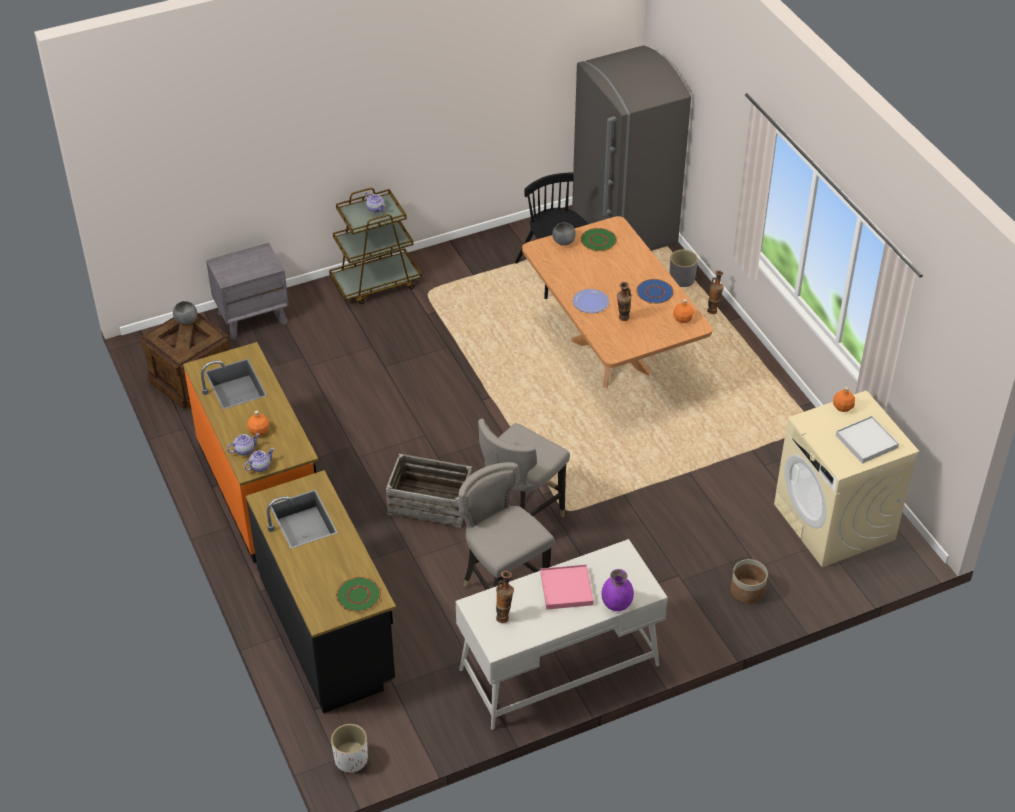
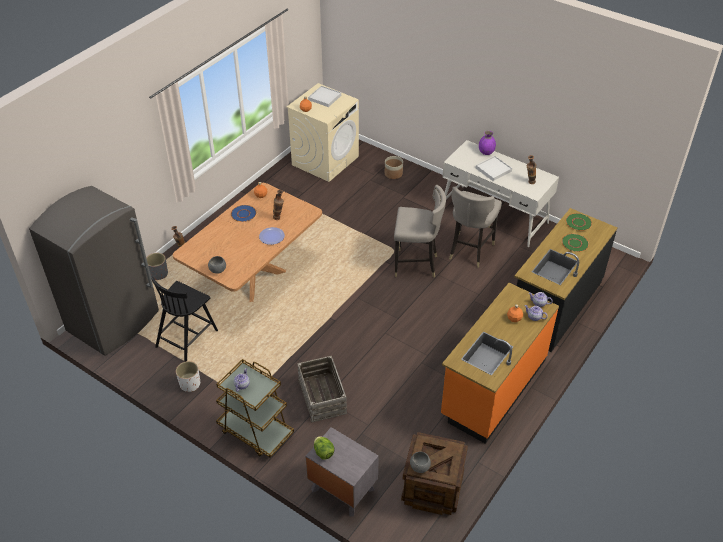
camera: 120 degrees left, 0 degrees up
(260, 254) = (323, 452): none -> lettuce
(351, 759) = (612, 260): white planter -> white planter (190, 384)
(430, 503) = (435, 306): crate -> crate (322, 396)
(566, 589) = (493, 169): pink tray -> white tray
(598, 240) = (206, 255): green plate -> green plate (575, 243)

